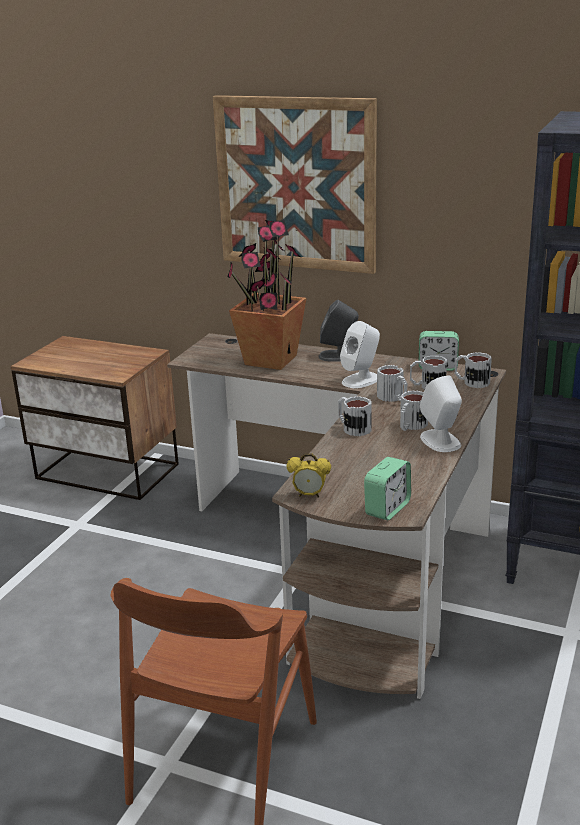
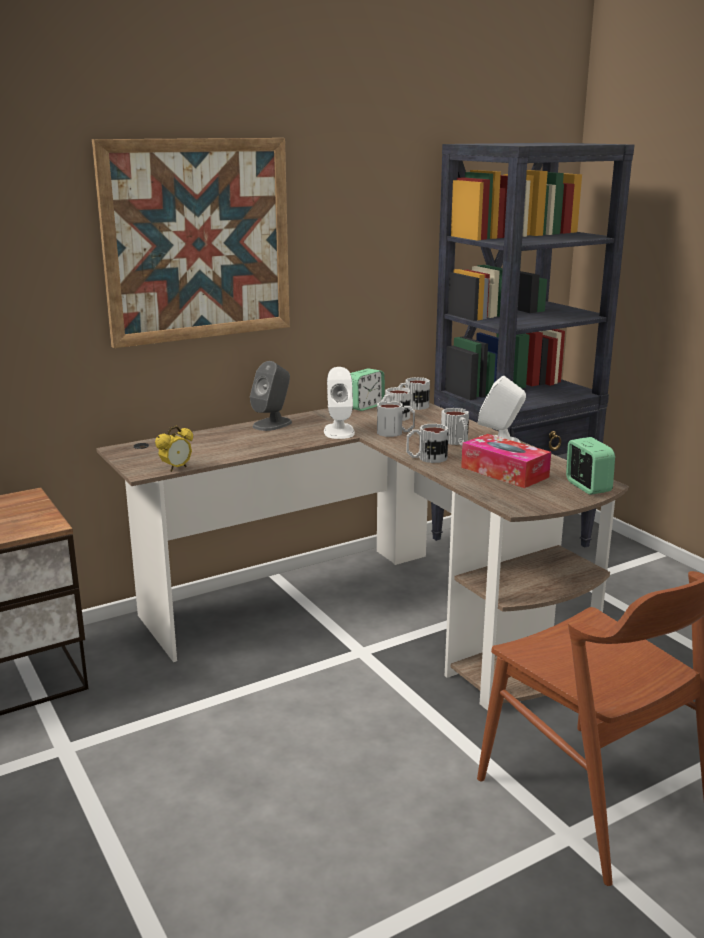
camera: 55 degrees left, 5 degrees down
(270, 360) = (223, 445): potted plant -> none
(309, 495) = (527, 503): alarm clock -> alarm clock (176, 468)
(368, 465) = (504, 472): none -> tissue box

